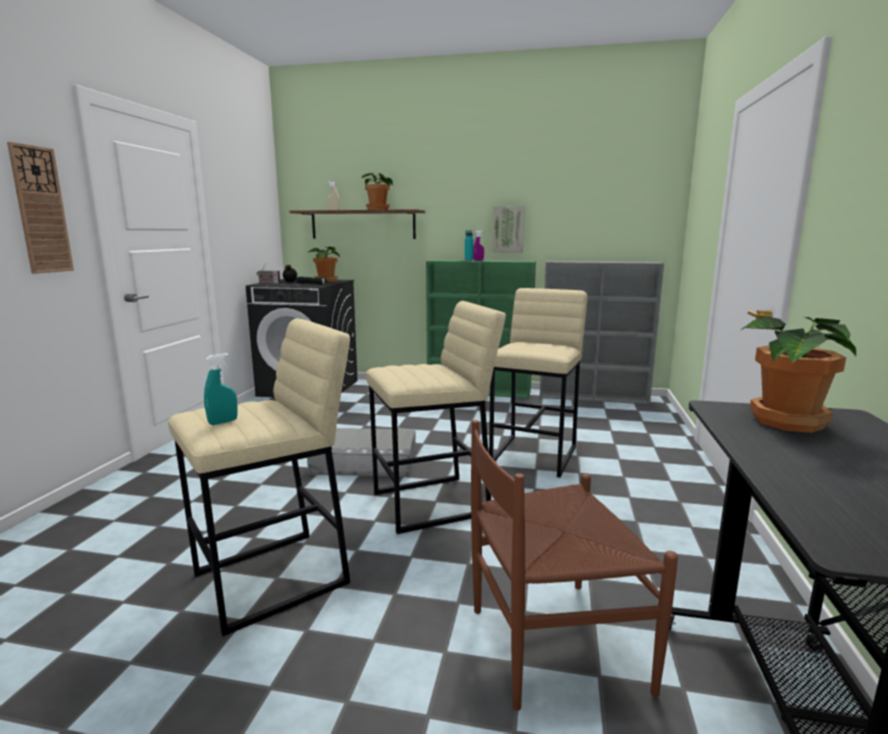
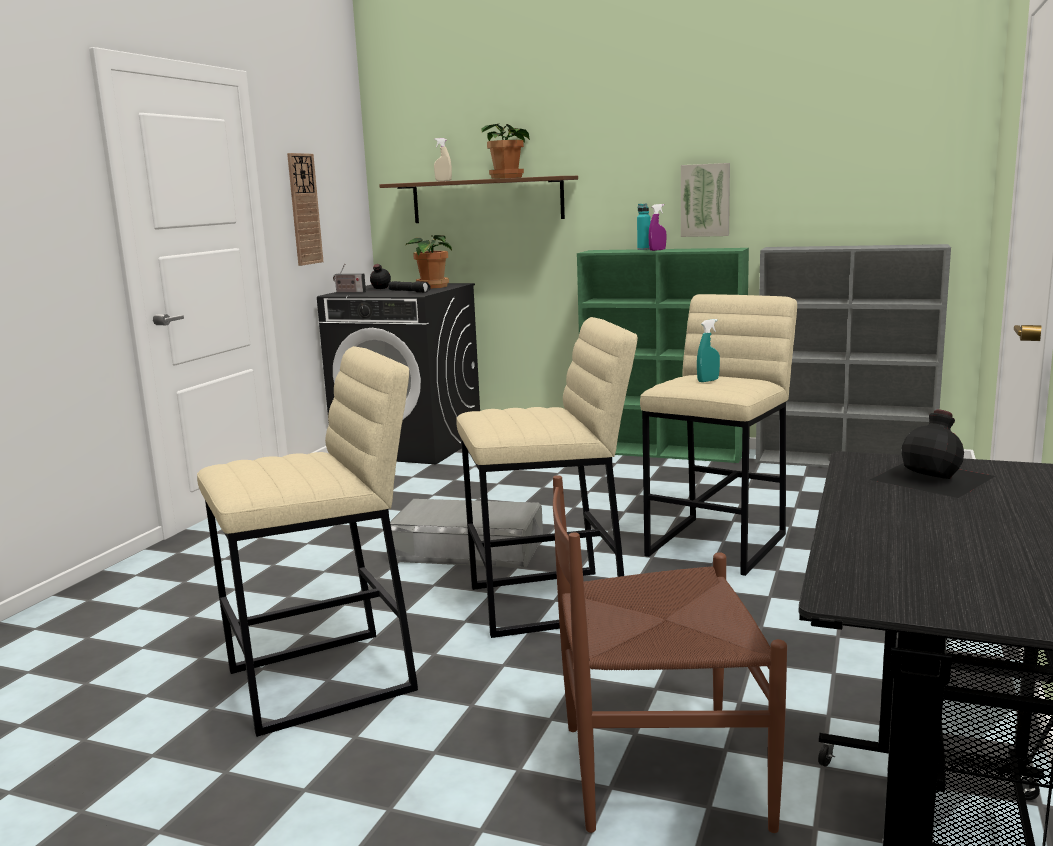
camera: 10 degrees right, 0 degrees up
(41, 210) = (54, 213): wall clock -> wall clock (304, 209)
(223, 422) = (257, 475): turquoise spray bottle -> turquoise spray bottle (708, 381)
(785, 422) = (934, 477): potted plant -> black bottle

